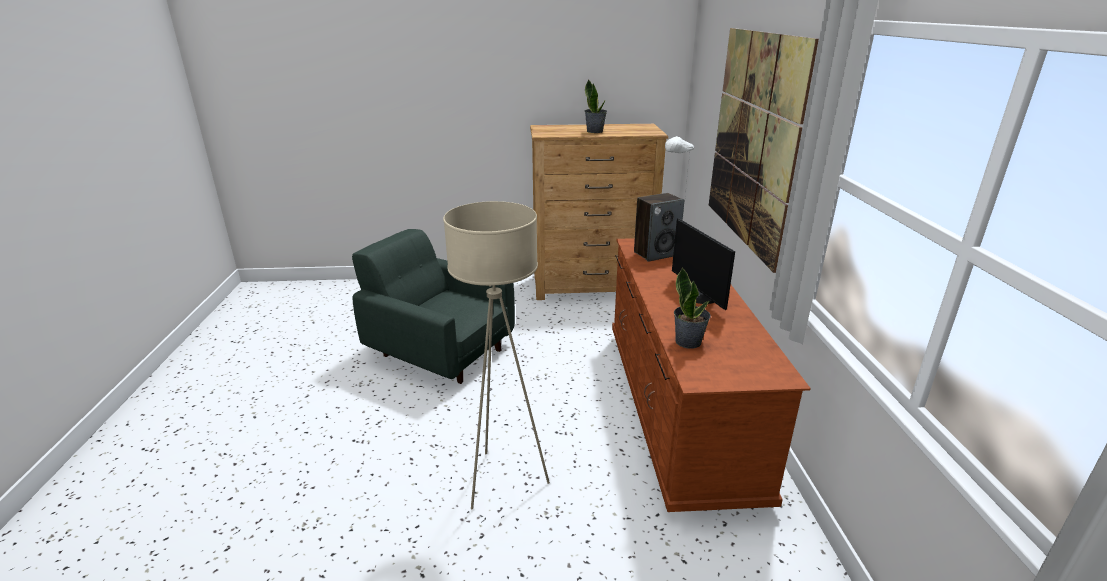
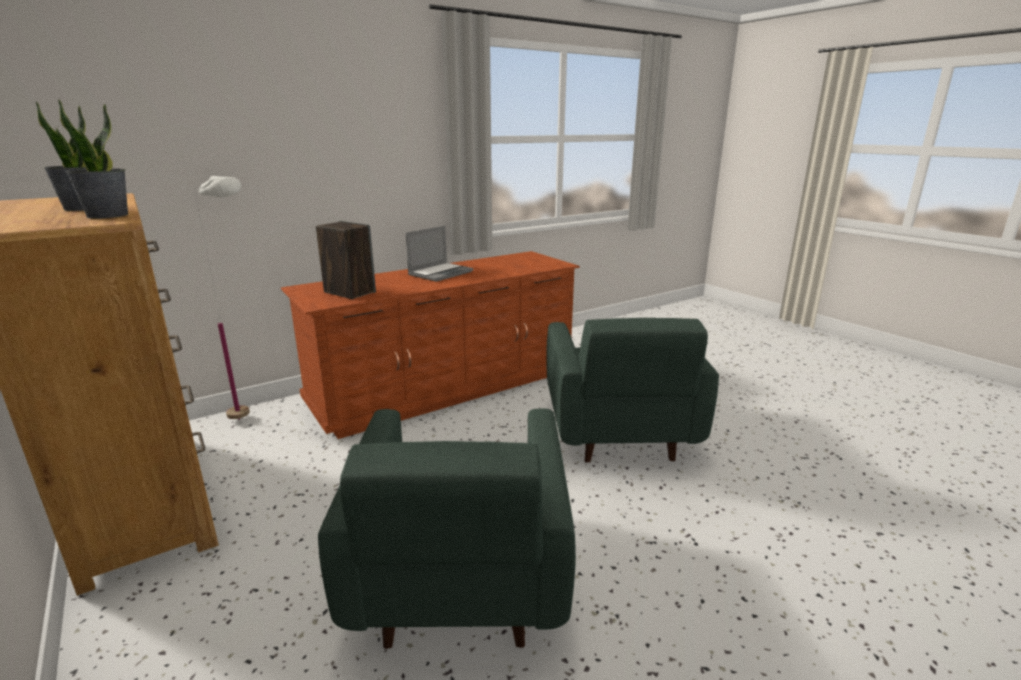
camera: 120 degrees left, 5 degrees down
(503, 481) = (617, 431): beige floor lamp -> green armchair
(688, 341) = (519, 269): potted plant -> potted plant (107, 215)
(699, 296) = (440, 273): monitor -> laptop
(752, 140) = (317, 150): picture -> none

